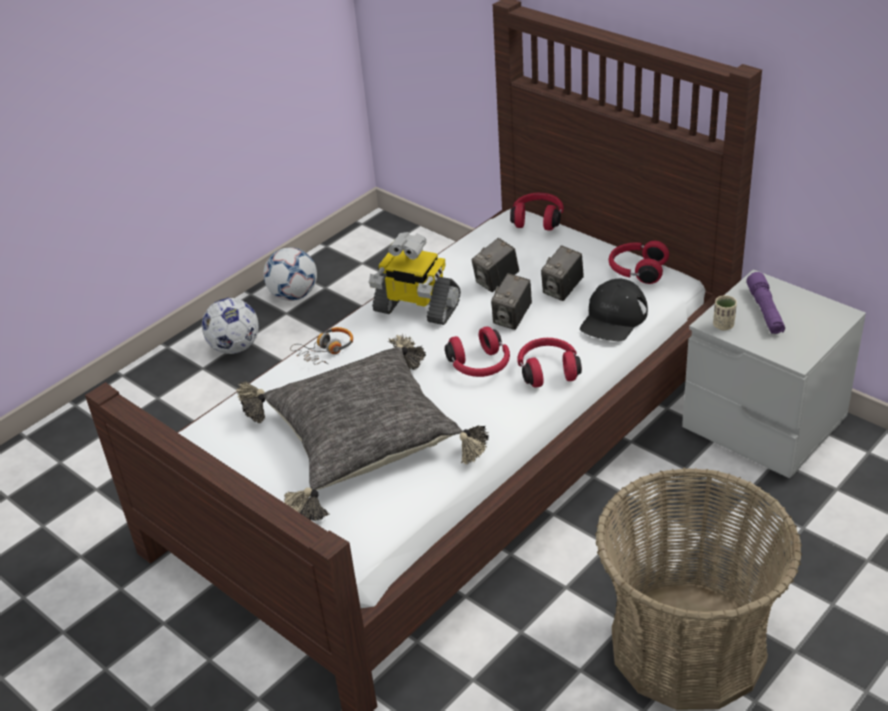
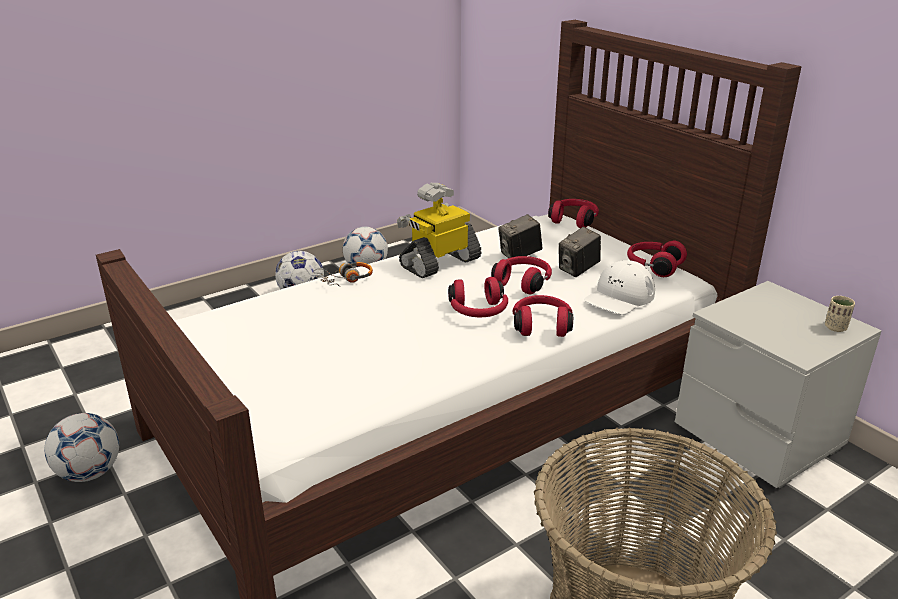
camera: 10 degrees right, 10 degrees down
(114, 610) = (89, 473): none -> football
(361, 435) = (342, 345): pillow -> none
(416, 308) = (439, 262): toy robot -> toy robot turned 105 degrees clockwise
(512, 319) = (523, 283): camera -> red headphones
(613, 318) = (619, 297): black cap -> white cap
(723, 325) = (728, 317): beige cup -> beige cup (835, 328)
(765, 311) = (774, 313): purple flashlight -> none

